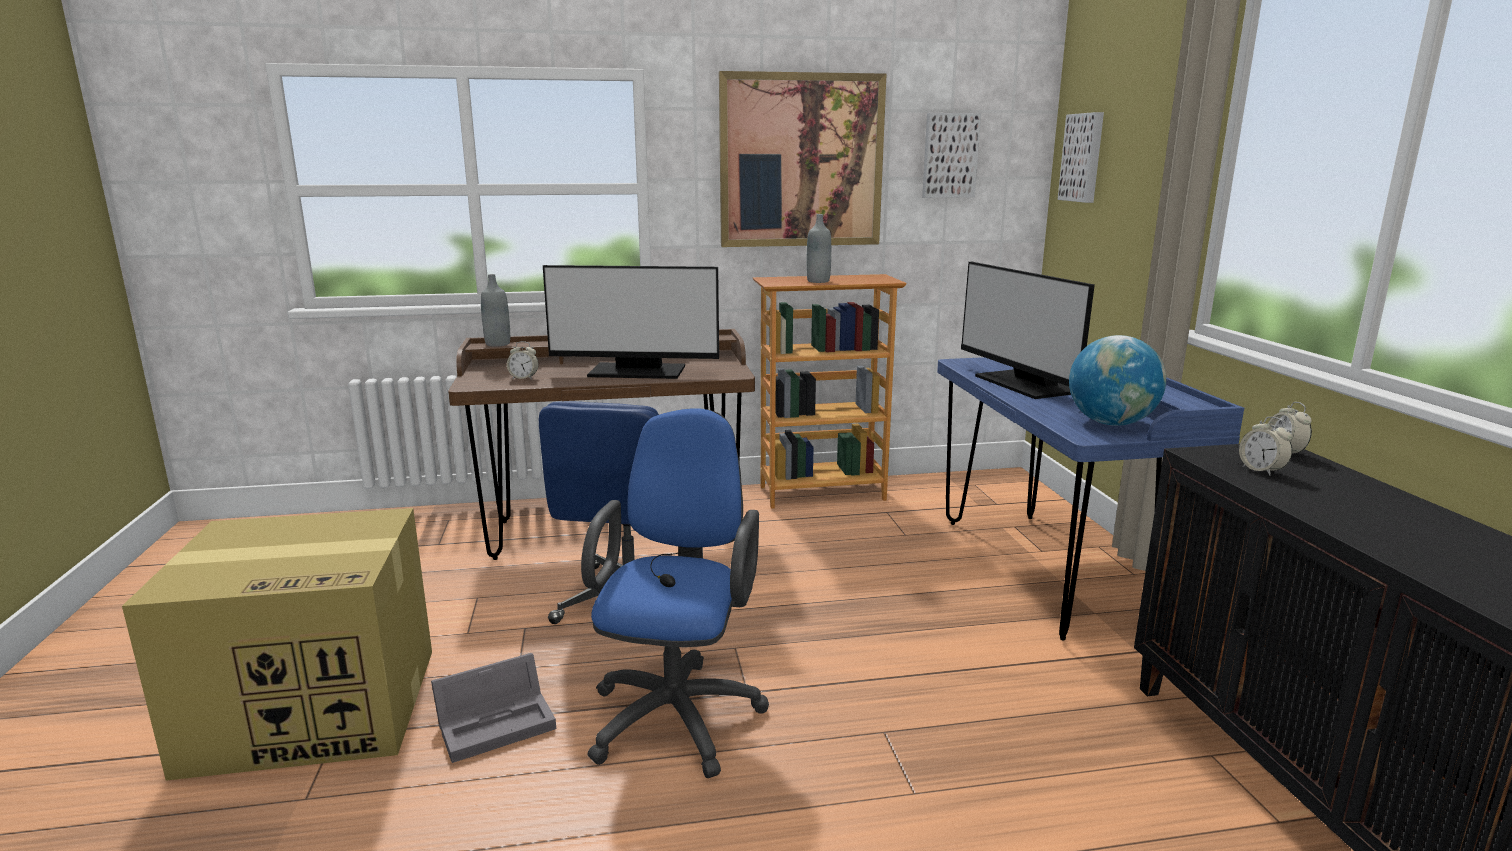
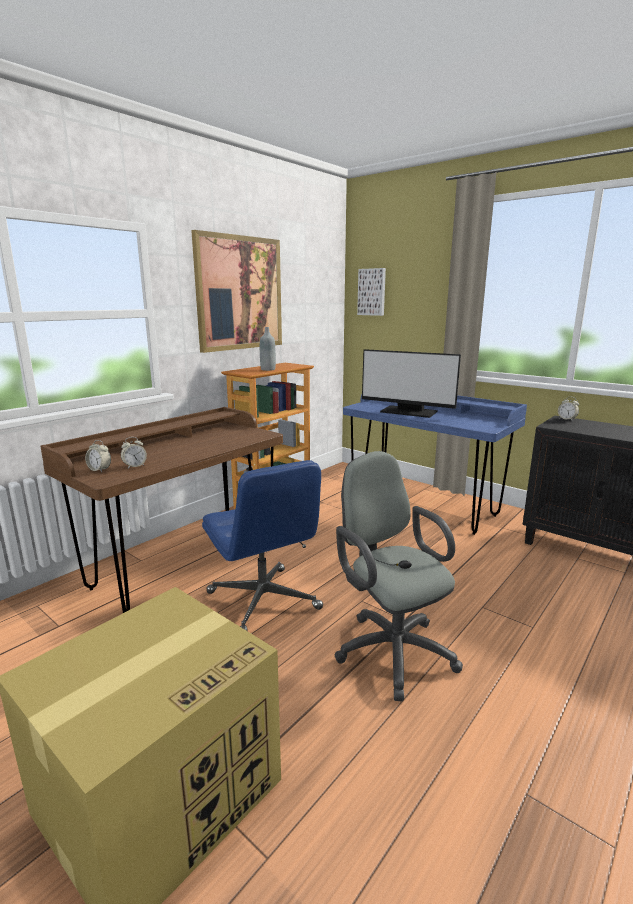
camera: 40 degrees left, 0 degrees up
(498, 344) = (79, 445): grey bottle -> none
(498, 721) = (308, 715): grey storage box -> none
(637, 372) = (204, 445): monitor -> none
(678, 711) = (391, 648): blue office chair -> grey office chair
(949, 155) = (306, 290): picture -> none
(1110, 423) = (480, 422): globe -> none
(1261, 470) = (580, 427): alarm clock -> alarm clock (99, 470)

